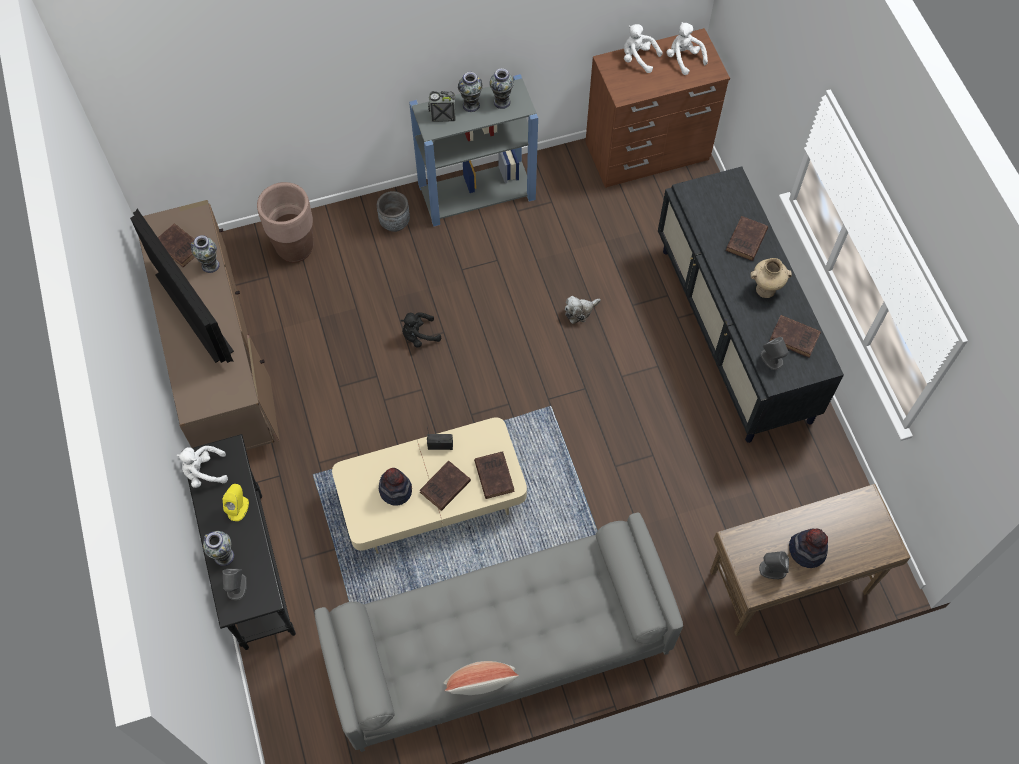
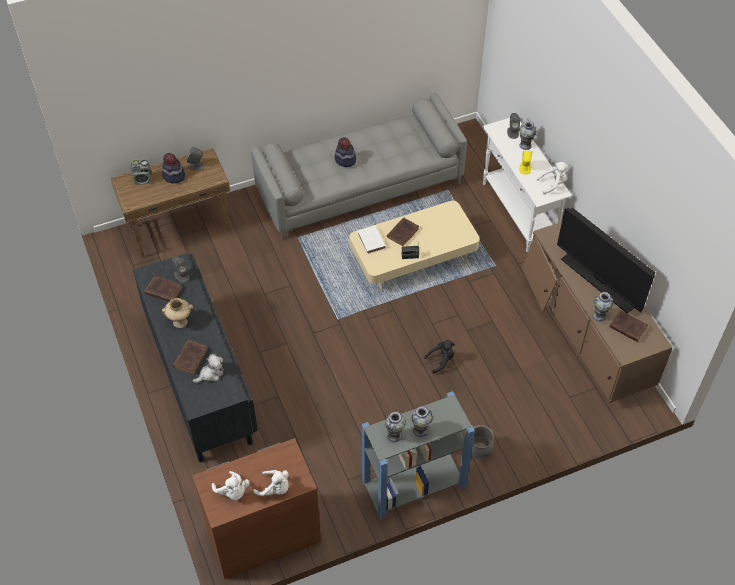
camera: 175 degrees right, 10 degrees down
(254, 569) = (518, 213): black console table -> white console table
(295, 248) = (555, 421): brown planter -> none
(395, 490) = (435, 229): hat -> hat (345, 160)
(442, 115) = (443, 418): radio -> radio (143, 180)
(481, 685) = (366, 129): pillow -> none
(494, 475) = (371, 241): brown book -> white book
(580, 311) = (319, 388): plush toy -> plush toy (210, 374)

